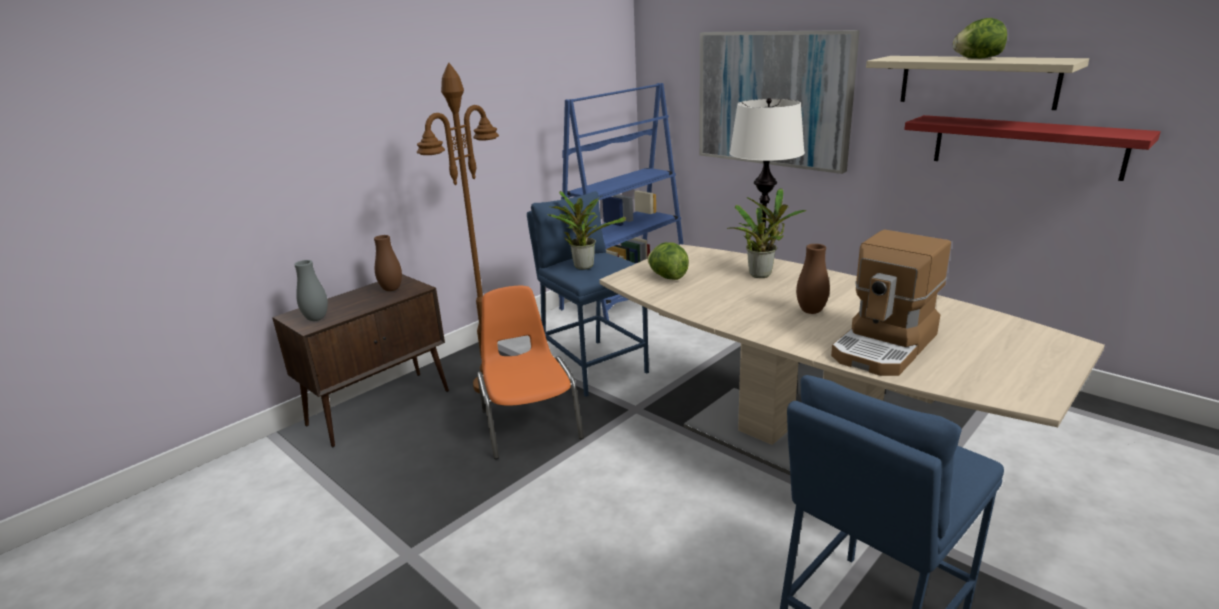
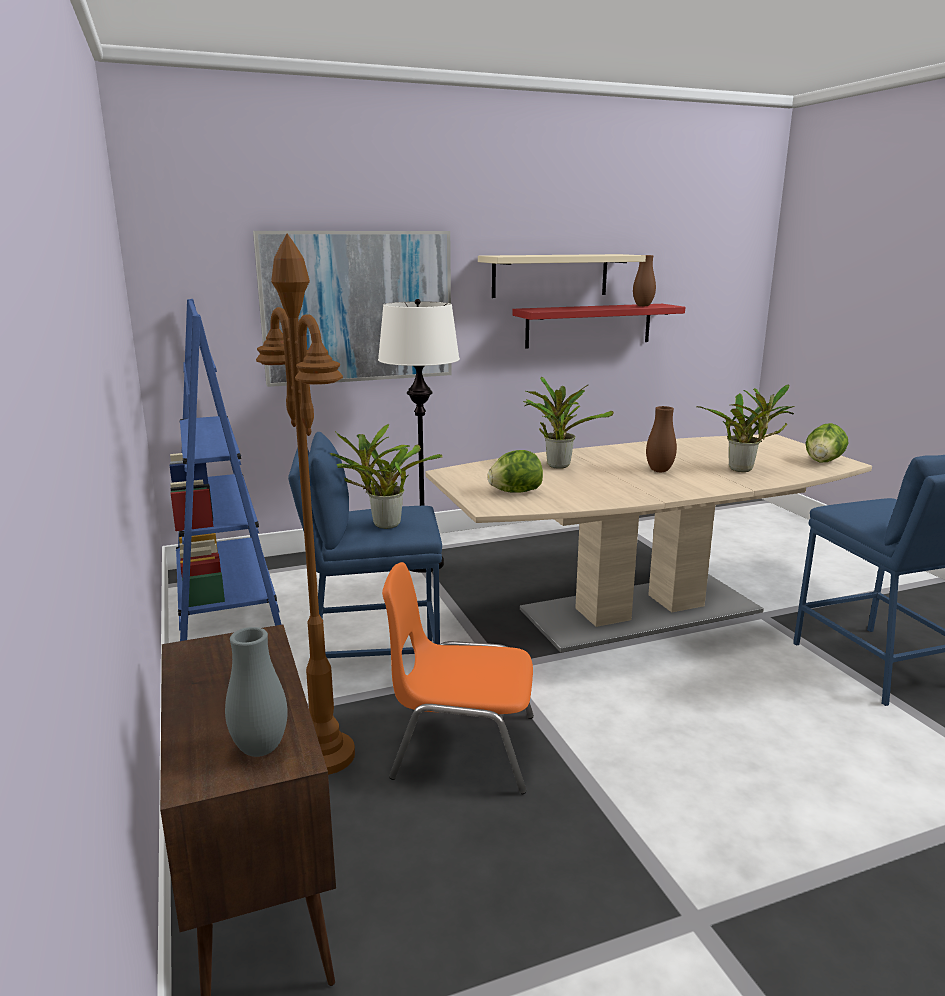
camera: 65 degrees left, 5 degrees down
(391, 289) = (228, 660): brown vase -> brown vase (643, 306)
(886, 346) = (744, 469): coffee machine -> potted plant
(977, 58) = (563, 254): lettuce -> lettuce (823, 461)

